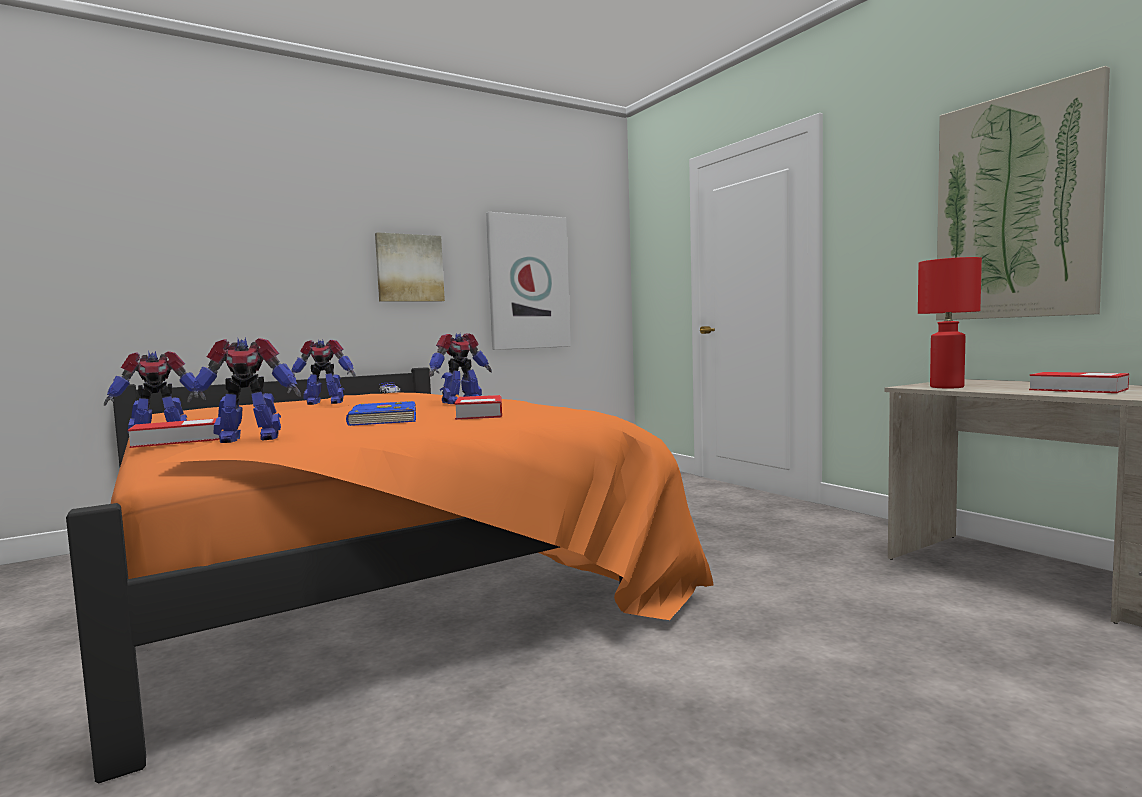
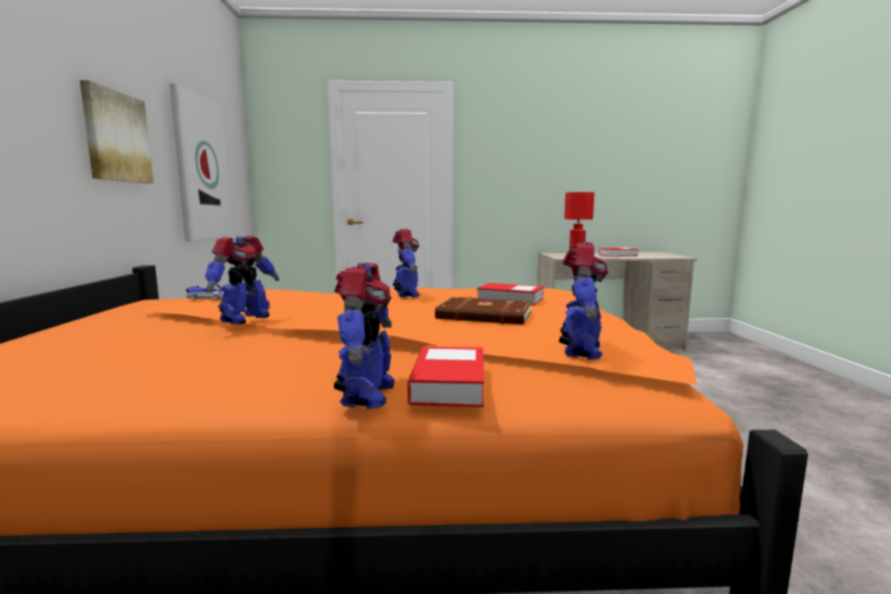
camera: 60 degrees left, 5 degrees up
(381, 419) = (485, 316): blue book -> brown book
(1015, 207) = (565, 166): picture -> none

